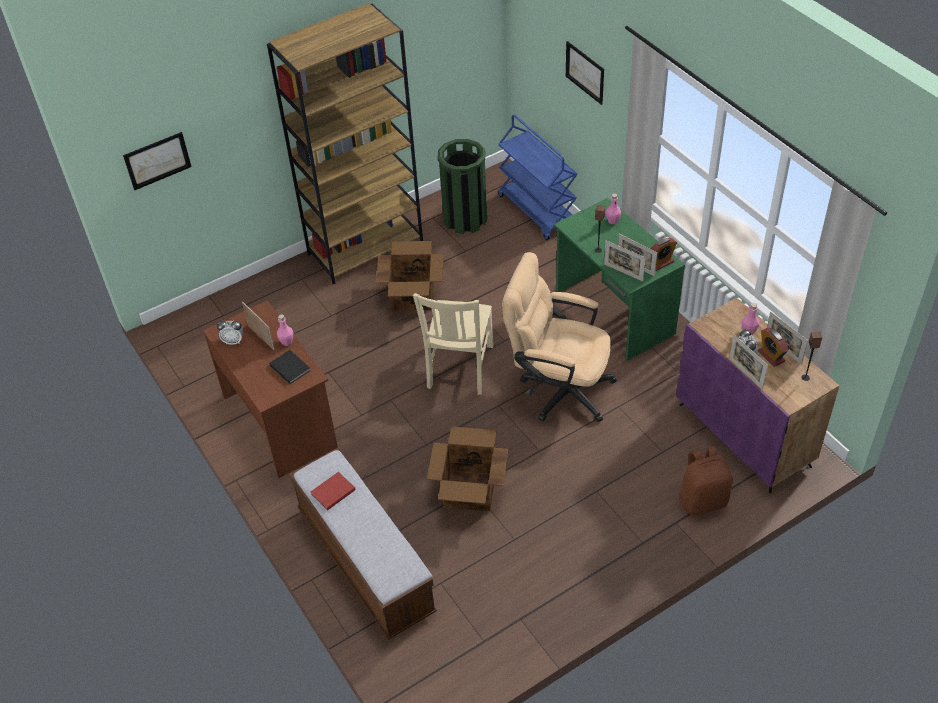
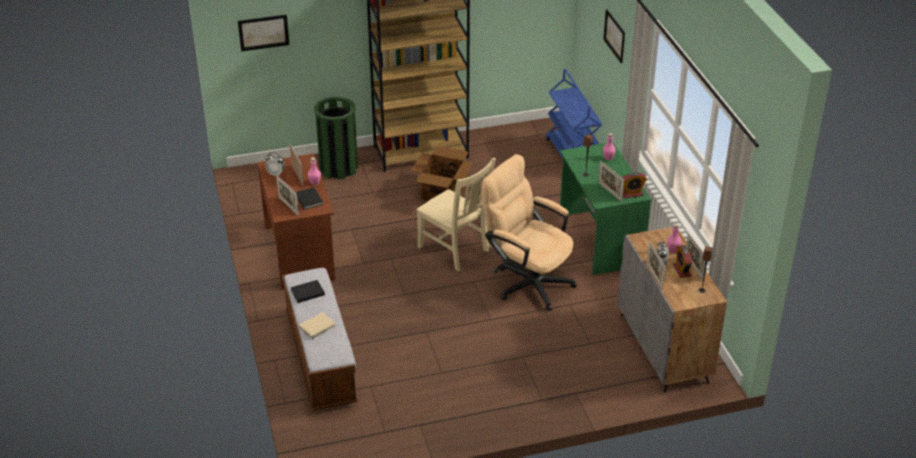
camera: 15 degrees right, 10 degrees down
(332, 492) = (306, 292): red book -> black book
(367, 537) = (318, 326): none -> beige book
(459, 368) = (455, 250): beige chair -> beige chair turned 75 degrees counterclockwise
(465, 219) = (510, 149): green trash can -> green trash can (338, 168)
(469, 491) = (422, 332): cardboard box -> none
(623, 272) = (598, 194): picture frame -> picture frame (288, 206)
(702, 500) = (605, 383): brown backpack -> none
(744, 435) = (664, 348): purple cabinet -> grey cabinet

